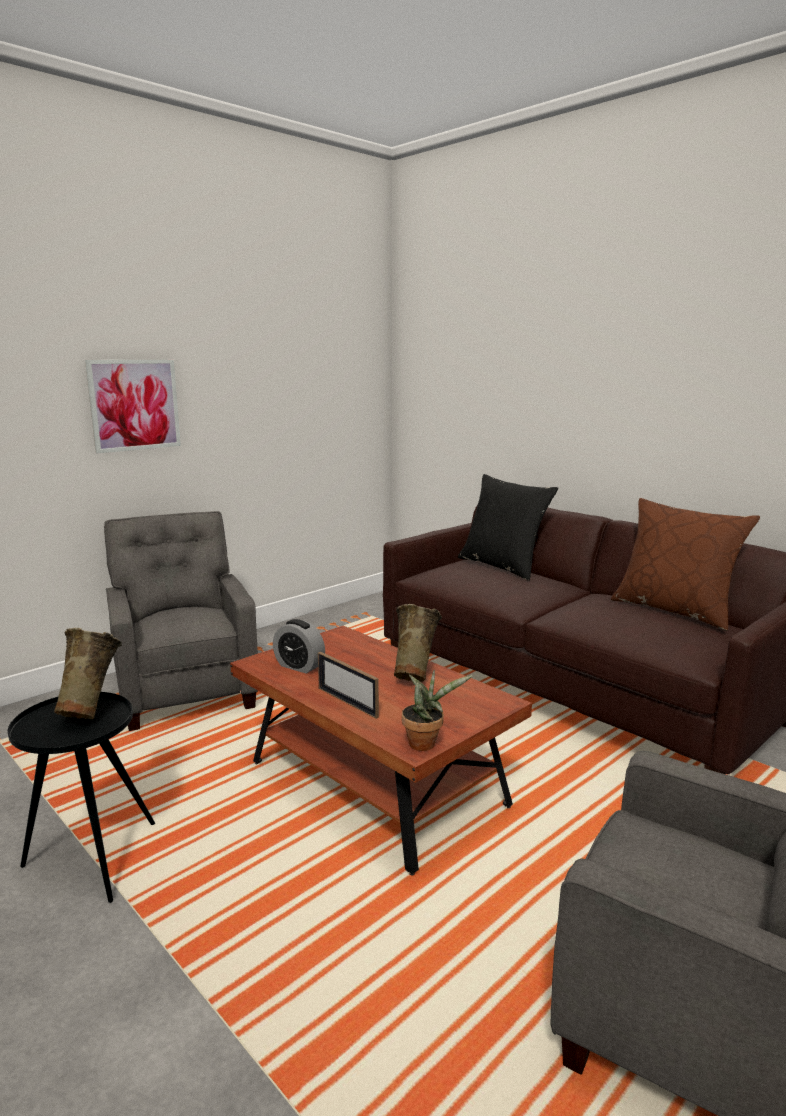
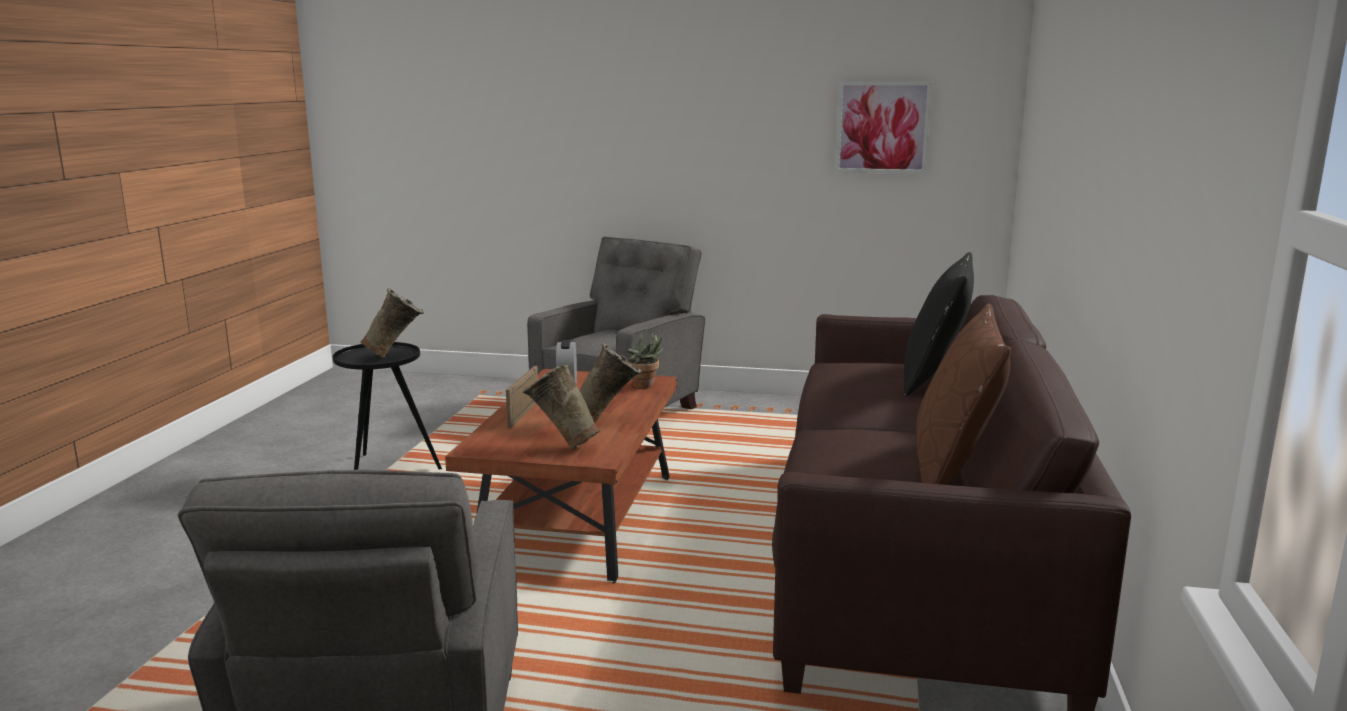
camera: 55 degrees right, 0 degrees up
(134, 405) = (655, 132): picture -> picture (882, 127)
(425, 743) = (486, 450): potted plant -> potted plant (645, 386)
(455, 708) = (562, 446): none -> beige vase

